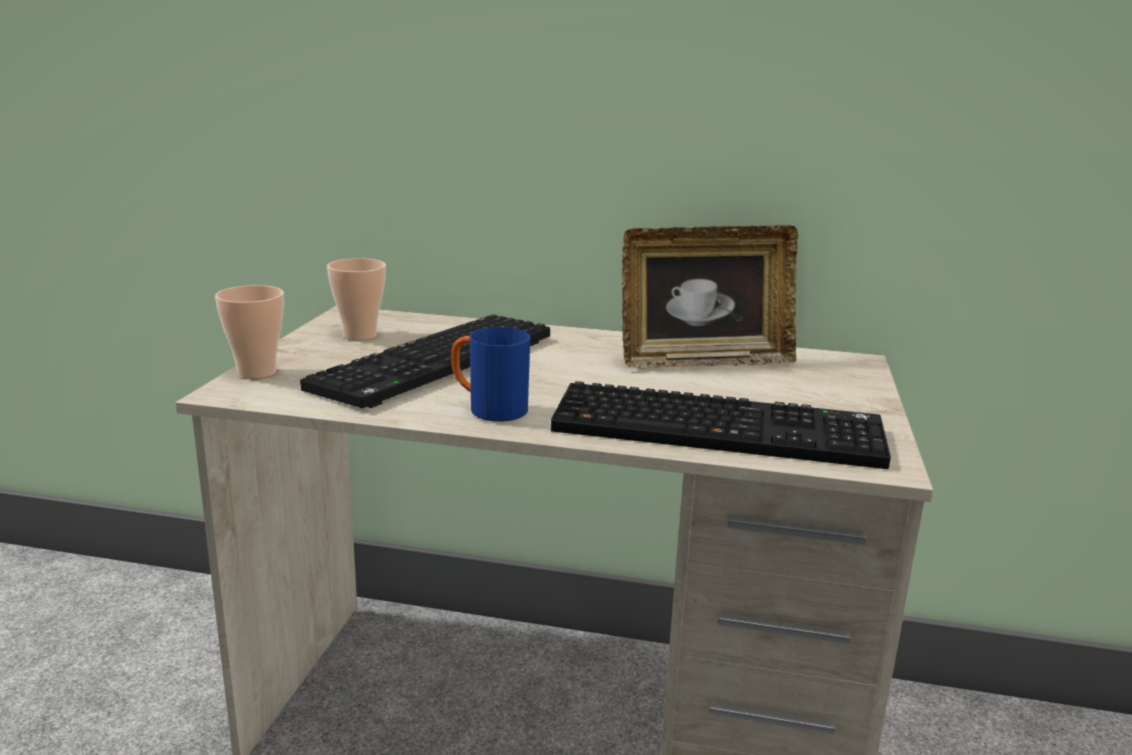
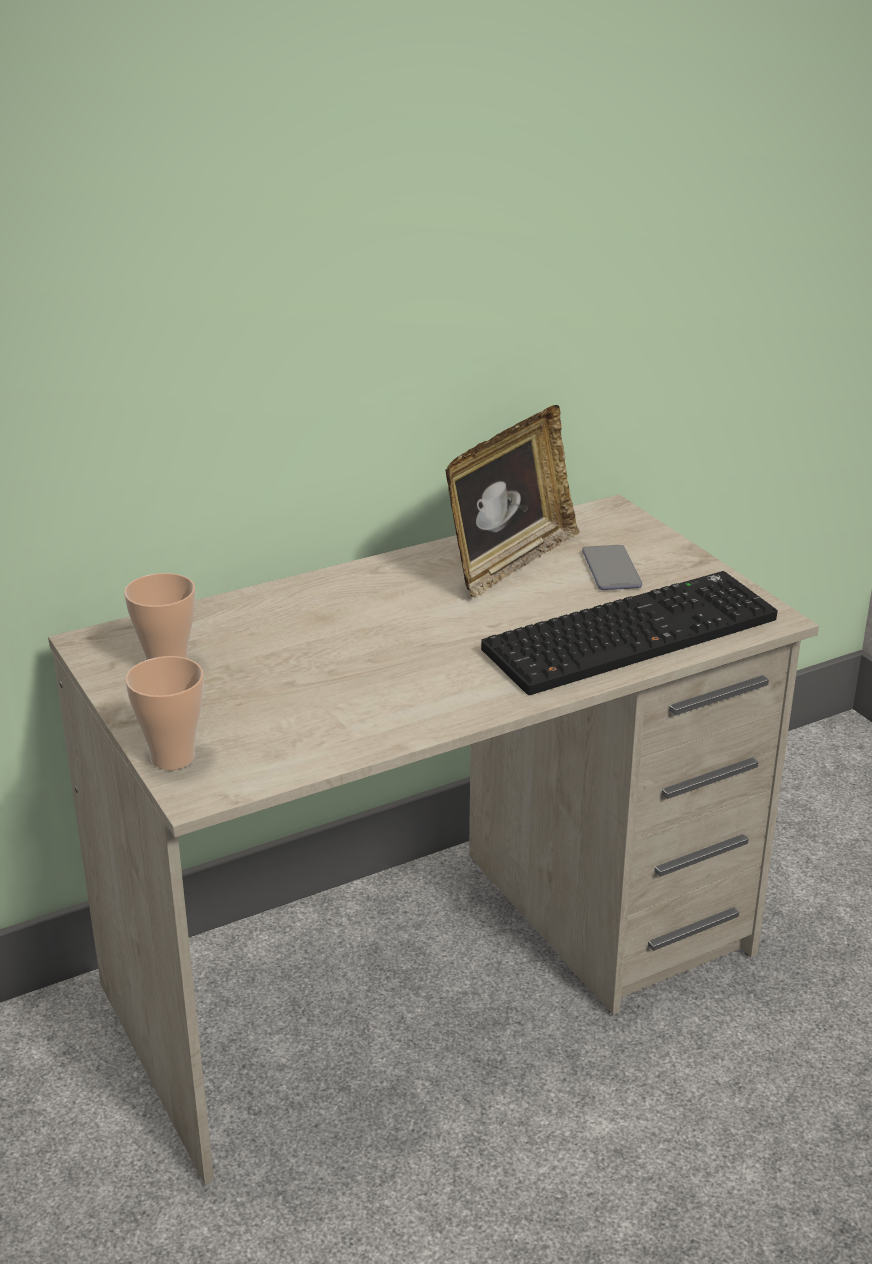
camera: 40 degrees left, 10 degrees up
(437, 364) = (311, 668): keyboard -> none
(488, 409) = (446, 697): blue mug -> none
(783, 390) = (611, 569): none -> phone

